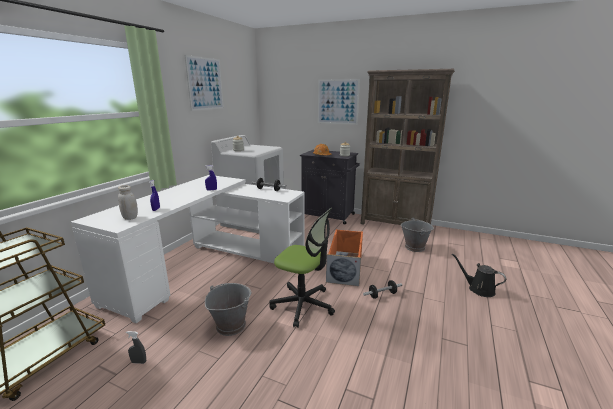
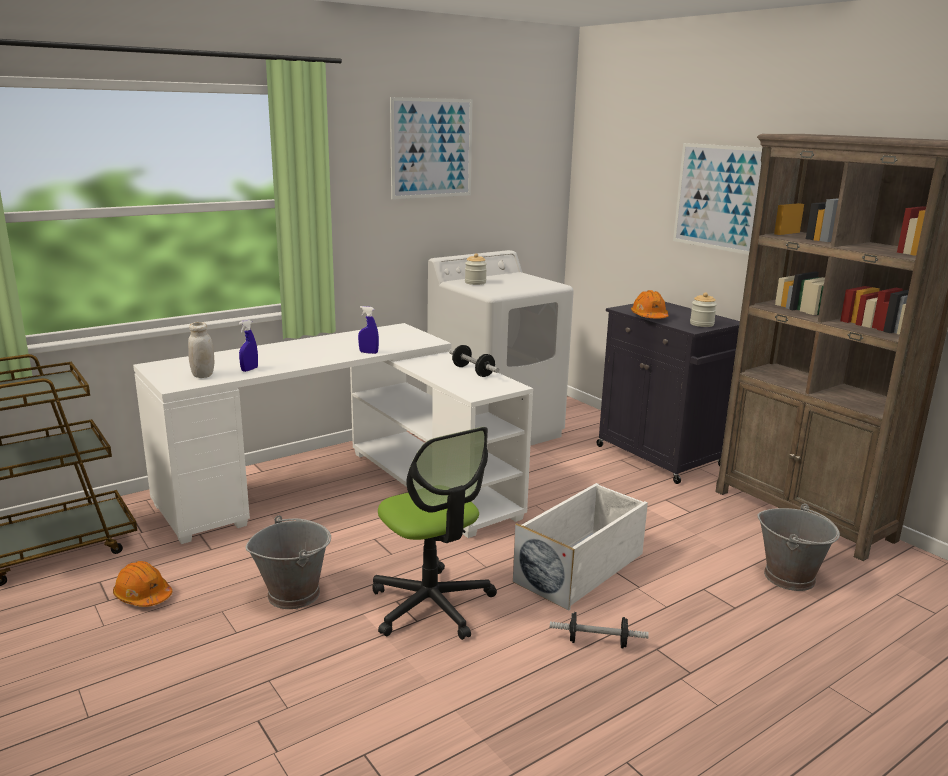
camera: 30 degrees right, 0 degrees up
(139, 362) = (143, 596): grey spray bottle -> orange hard hat
(345, 267) = (580, 567): orange storage box -> white storage box
(478, 289) = (840, 714): black watering can -> none

